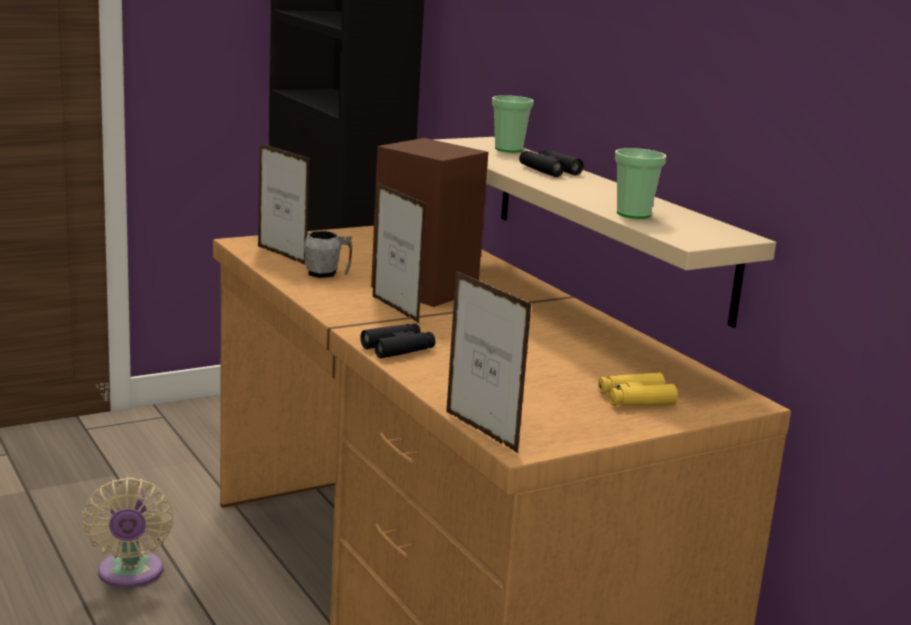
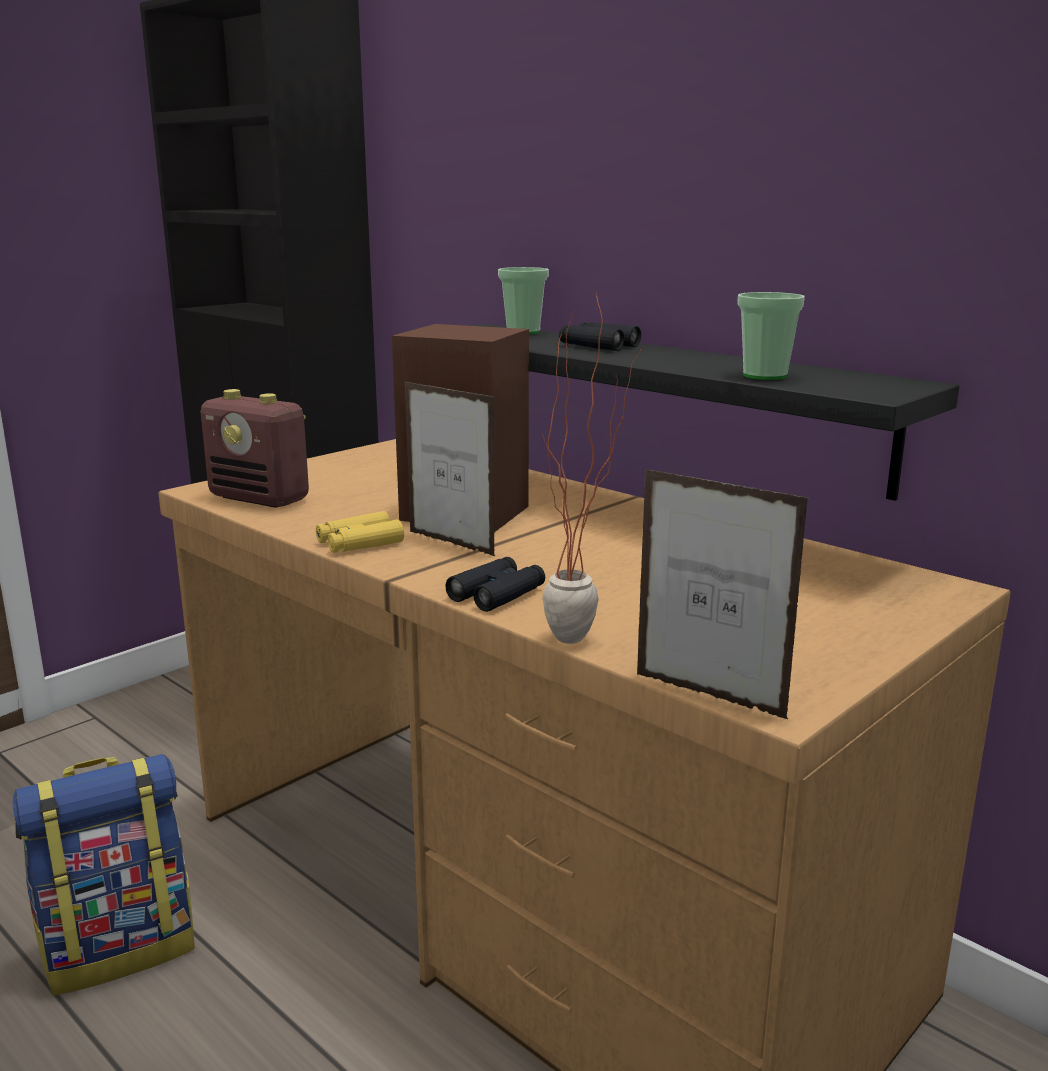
camera: 15 degrees left, 0 degrees up
(130, 575) = (121, 947): beige fan -> backpack
(282, 255) = (260, 499): picture frame -> radio
(327, 273) = (333, 512): grey mug -> none
(431, 388) = (586, 642): none -> potted plant
(609, 224) = (679, 401): beige shelf -> black shelf
(635, 399) = (837, 609): yellow binoculars -> yellow binoculars (359, 543)

